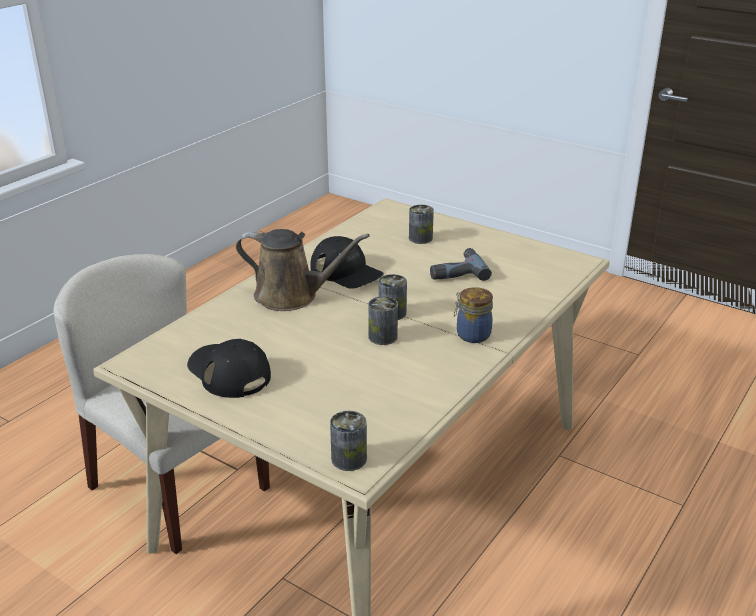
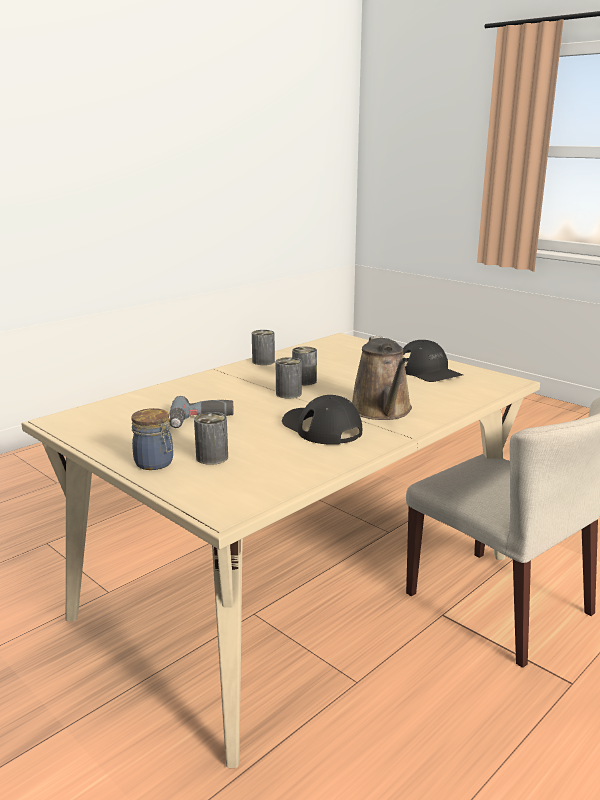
camera: 170 degrees left, 10 degrees down
(292, 296) = (382, 411): brown watering can -> brown watering can turned 120 degrees counterclockwise
(349, 459) = (346, 340): can -> can (263, 361)
(471, 334) = (230, 378): jar -> jar (155, 463)

